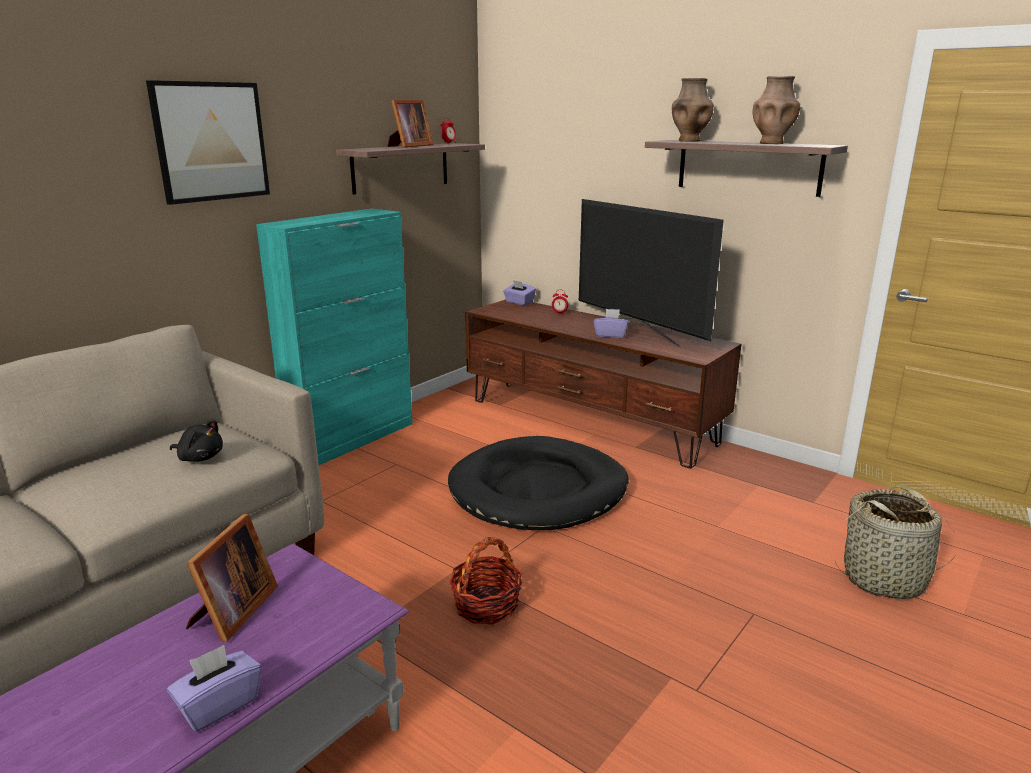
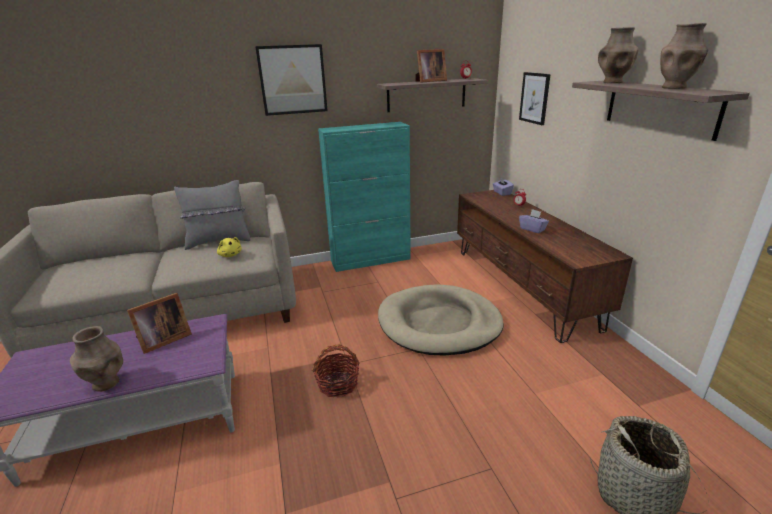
camera: 35 degrees right, 5 degrees up
(137, 445) = (219, 241): none -> grey pillow
(200, 457) = (230, 255): black plush toy -> yellow plush toy
(219, 705) = (107, 383): purple tissue box -> brown vase
(539, 490) = (439, 323): black dog bed -> beige dog bed
(556, 167) = (534, 98): none -> picture
(638, 332) = (557, 231): television -> none

